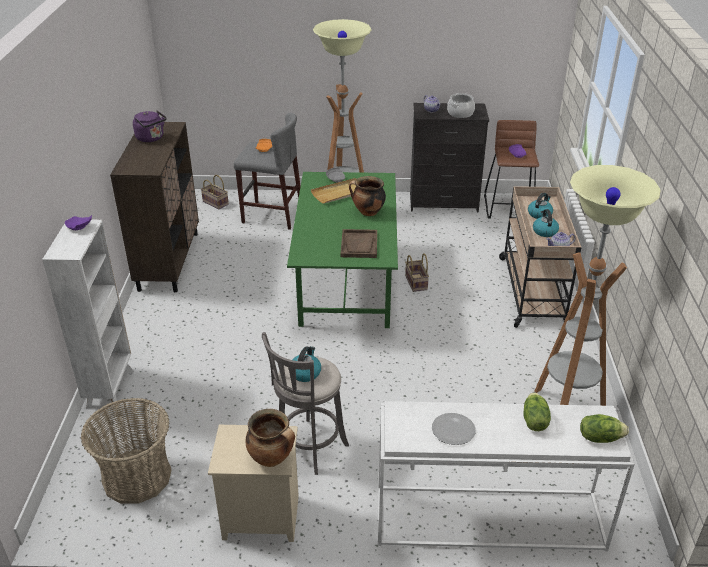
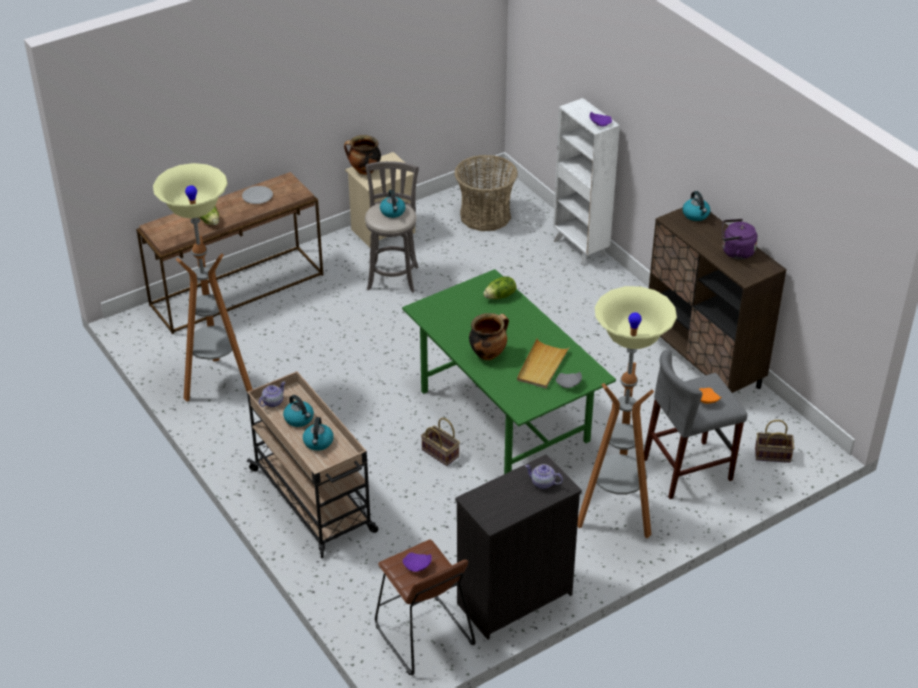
camera: 145 degrees right, 5 degrees up
(129, 166) = (696, 215): none -> kettle
(359, 245) = (457, 313): brown tray -> none
(460, 113) = (501, 493): cooking pot -> none
(487, 520) = (237, 289): white console table -> brown console table
(600, 437) = (162, 228): lettuce -> lettuce (500, 296)

